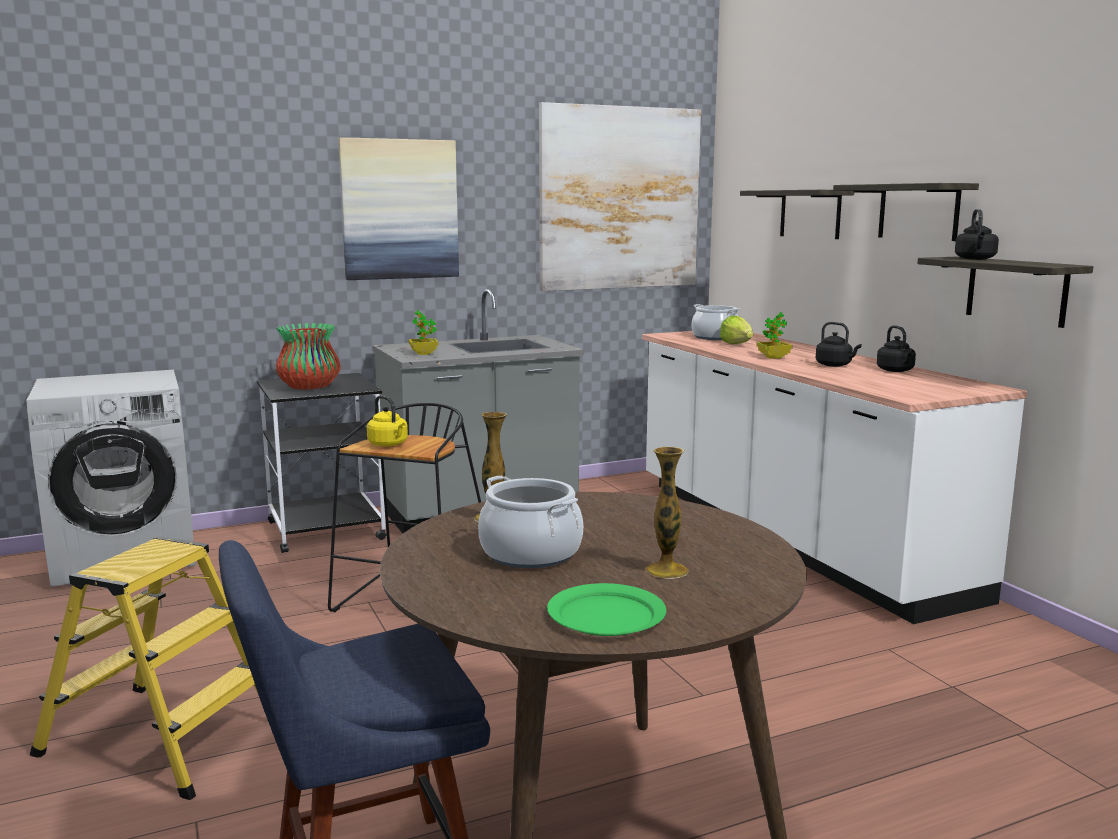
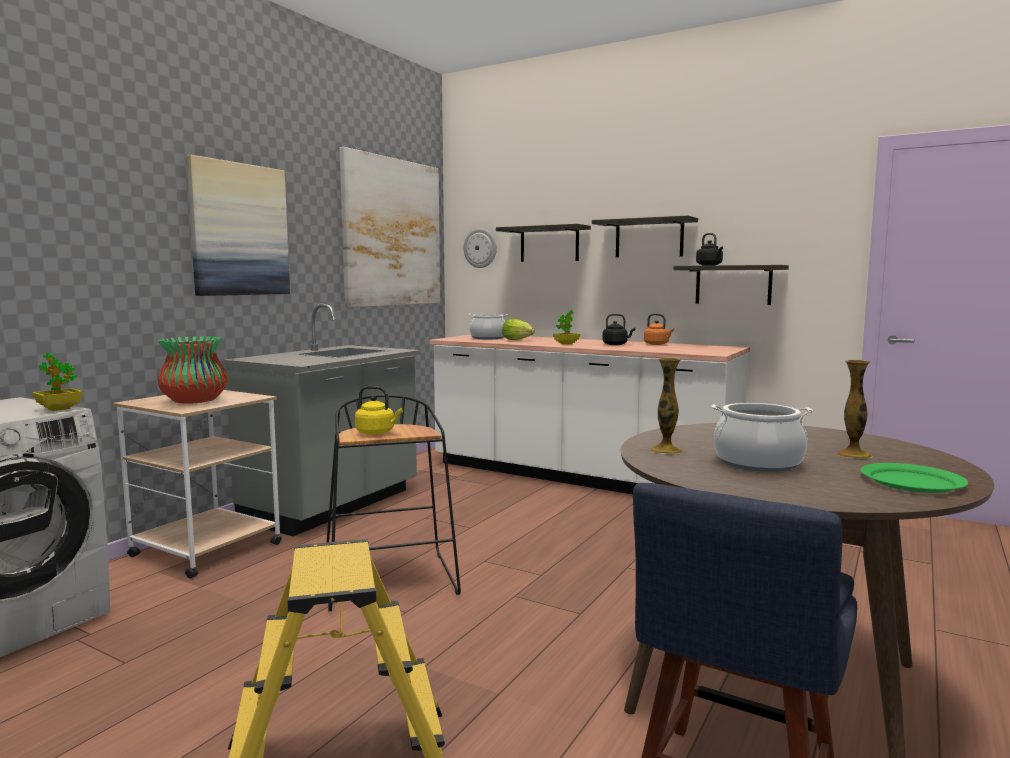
camera: 35 degrees left, 5 degrees down
(328, 530) = (208, 548): black cart -> beige cart
(423, 353) = (298, 360): potted plant -> potted plant (59, 409)
(743, 215) = (480, 248): none -> wall clock
(896, 371) = (657, 344): black kettle -> orange kettle

